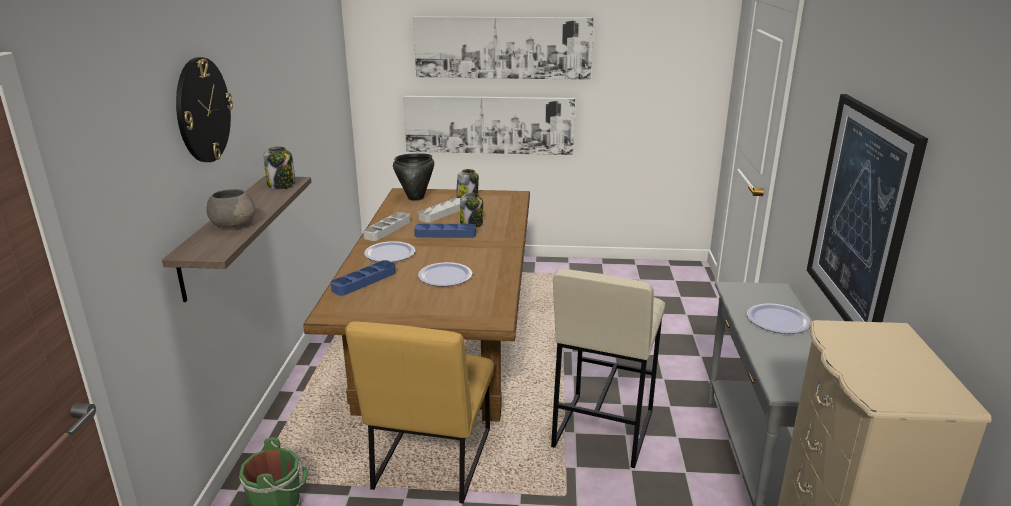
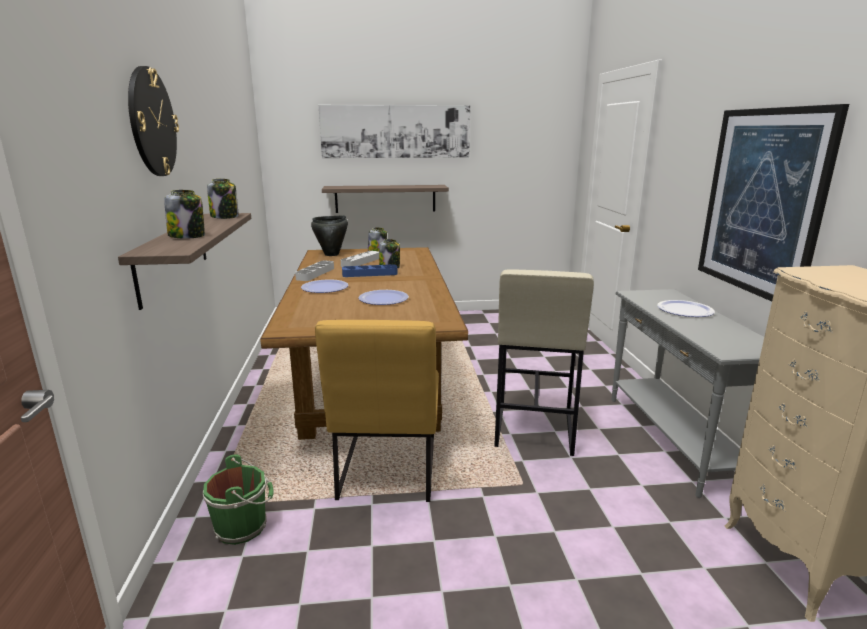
camera: 10 degrees left, 5 degrees down
(233, 225) = (187, 236): grey bowl -> jar
(364, 281) = (309, 306): blue tray -> none
(489, 125) = (385, 198): picture -> shelf

